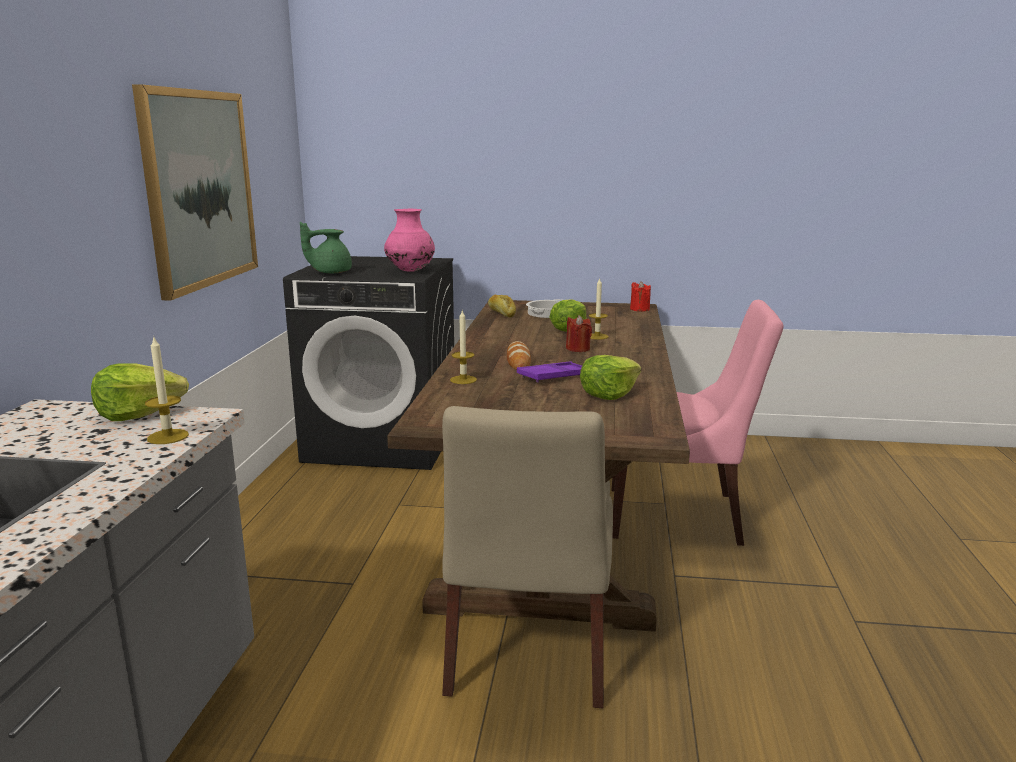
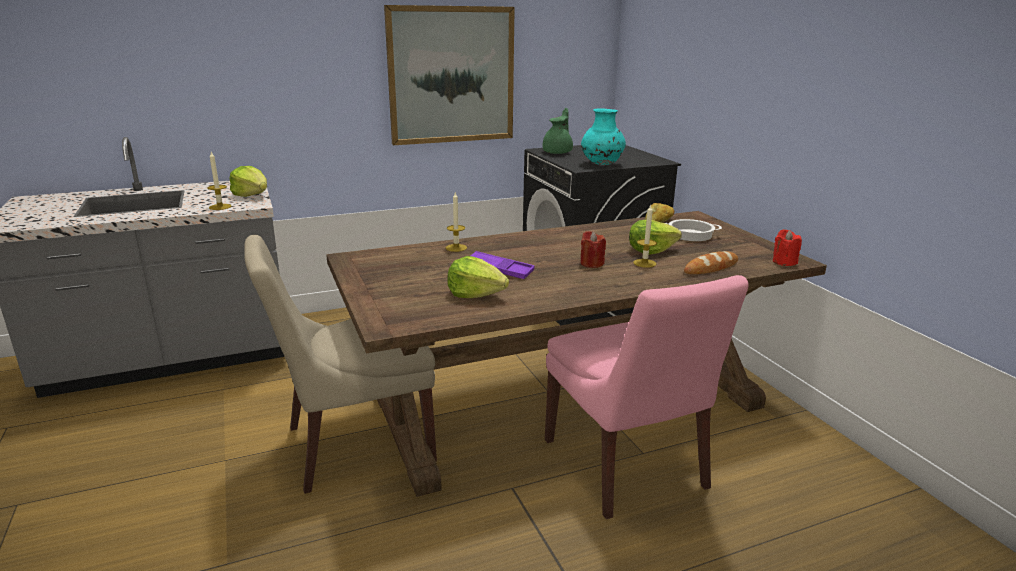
camera: 60 degrees right, 5 degrees up
(330, 272) = (558, 152): green teapot -> green teapot turned 75 degrees clockwise
(410, 271) = (602, 164): pink vase -> turquoise vase
(518, 360) = (526, 252): bread -> bread (711, 267)

